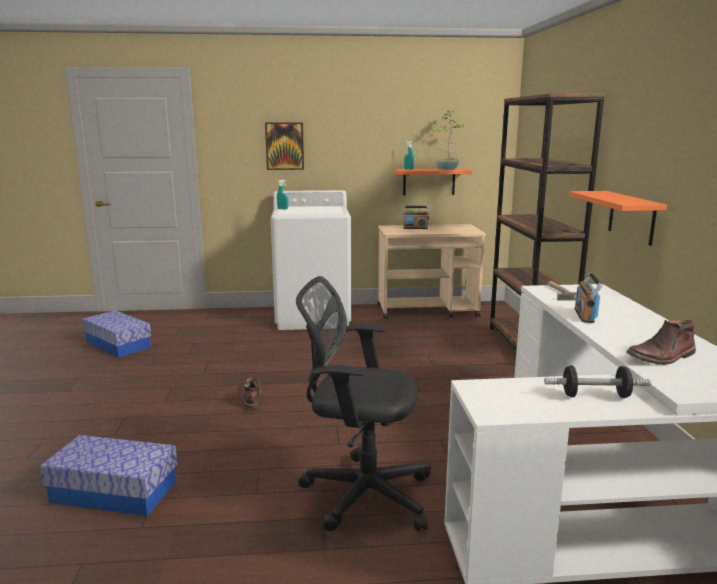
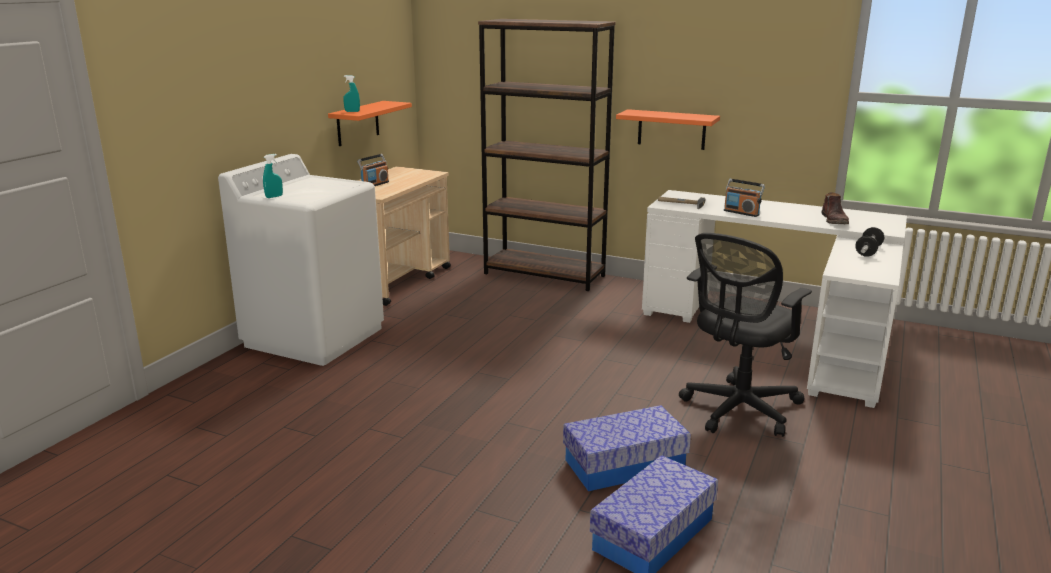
camera: 60 degrees left, 5 degrees up
(118, 344) = (193, 487): storage box -> storage box (624, 464)
(251, 397) = (507, 421): brown boot -> none
(284, 146) = (216, 102): picture -> none
(447, 169) = (384, 105): potted plant -> none

